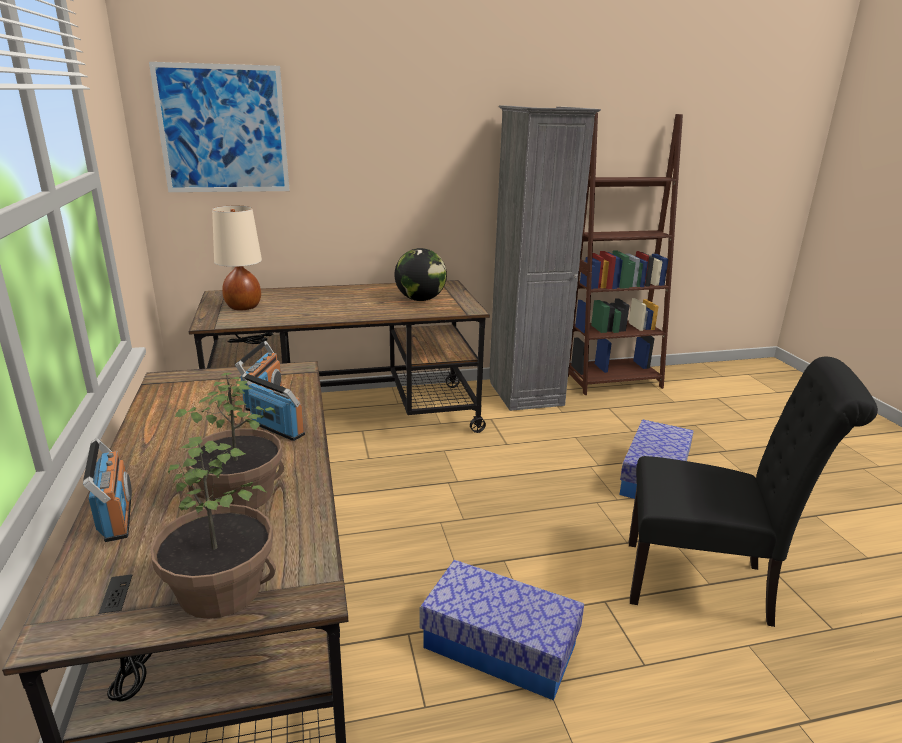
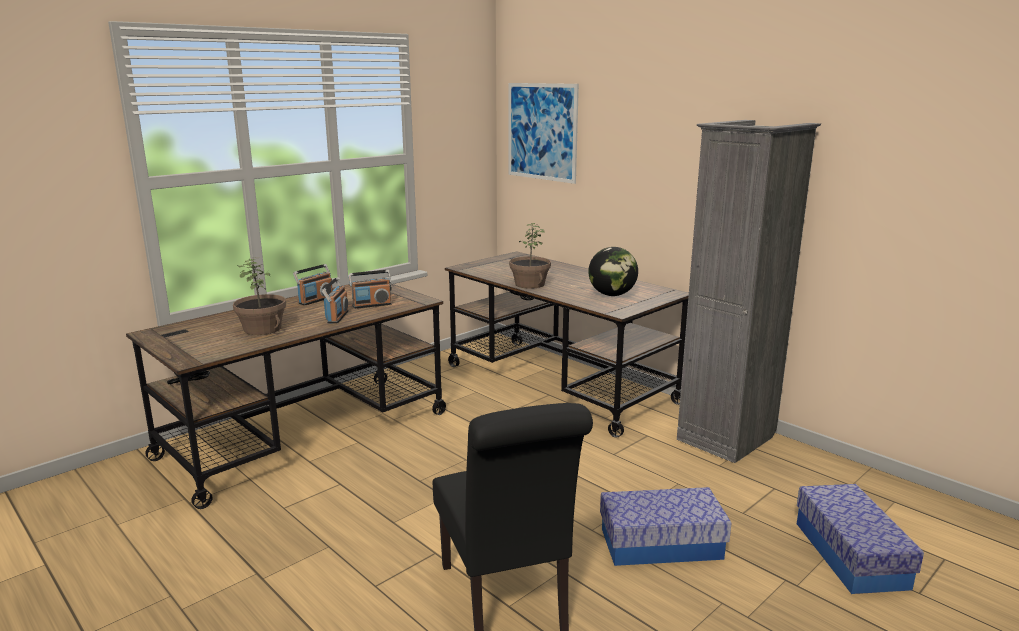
camera: 60 degrees right, 5 degrees down
(117, 517) = (228, 316): radio -> radio (315, 300)
(220, 590) = (184, 346): potted plant -> potted plant (529, 284)
(244, 307) = (504, 265): beige table lamp -> none
(499, 646) = (351, 519): storage box -> storage box (850, 554)
(612, 381) = (848, 477): brown bookcase -> none

